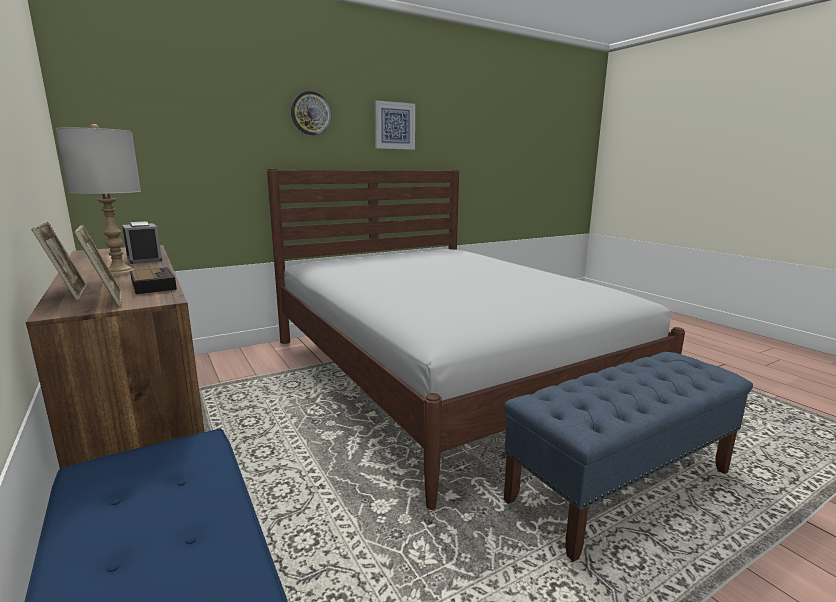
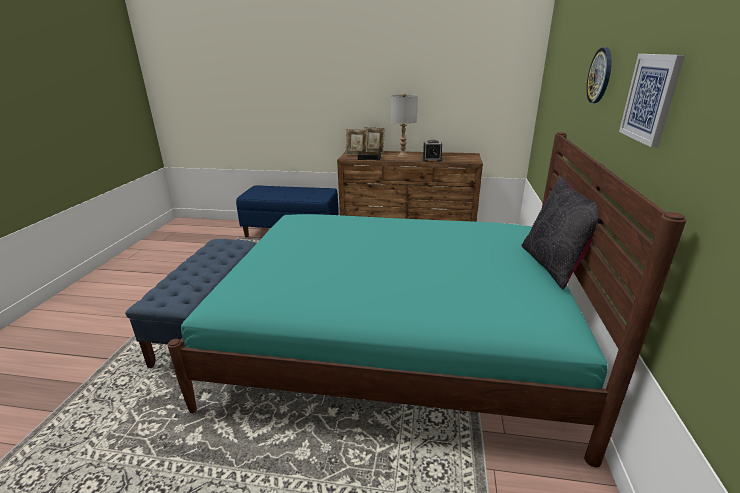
camera: 130 degrees right, 10 degrees up
(377, 253) = (553, 265): none -> black pillow
(445, 371) = (393, 341): white bed -> turquoise bed

